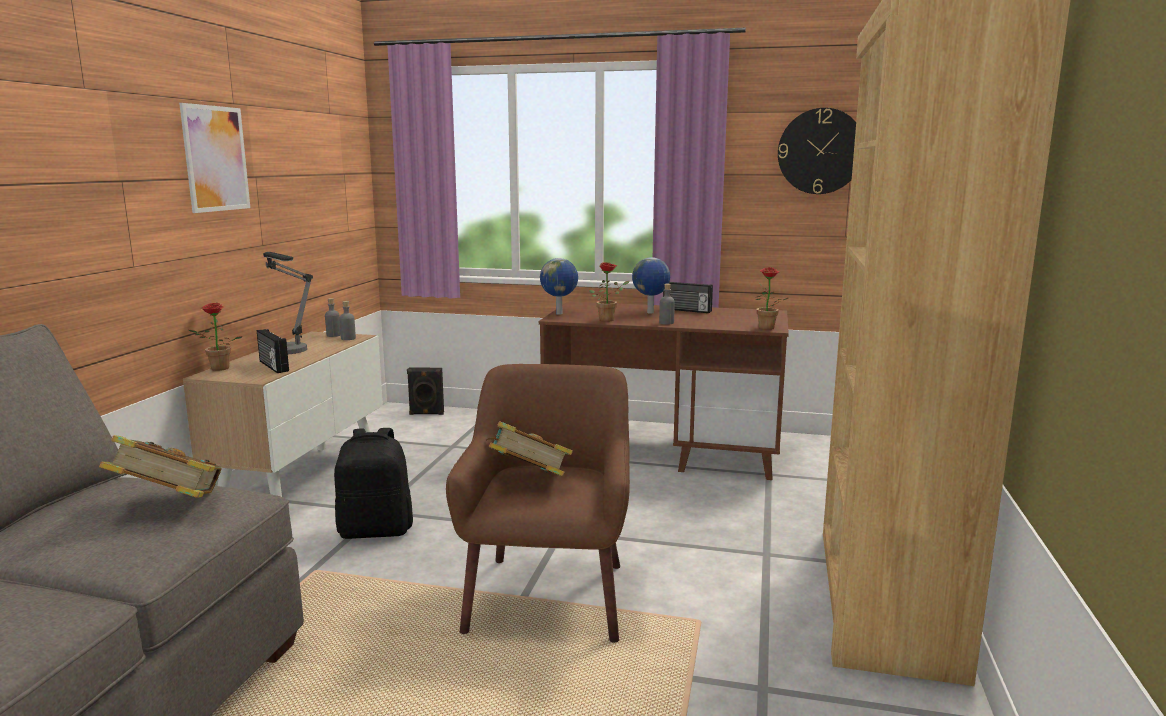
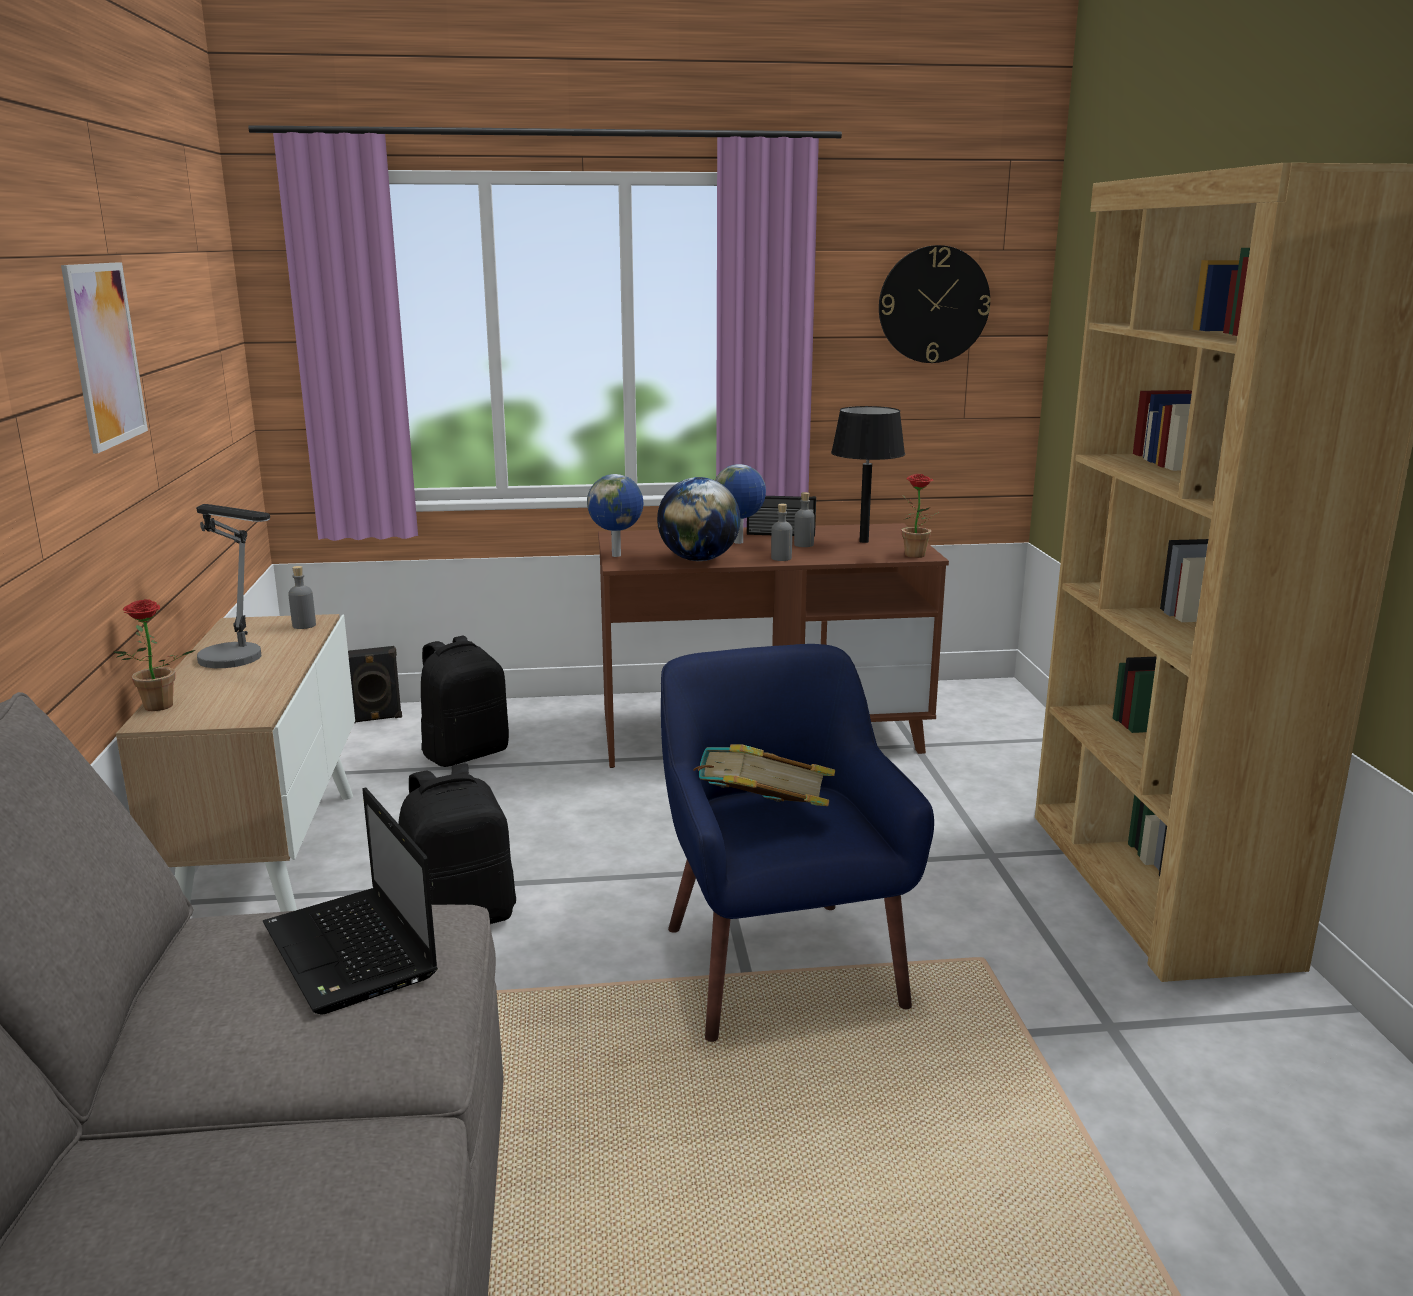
camera: 20 degrees left, 5 degrees up
(169, 505) = (352, 953): book -> laptop
(272, 366) = (245, 691): radio -> none
(333, 335) = (271, 621): grey bottle -> grey bottle (803, 545)
(462, 439) = (466, 753): none -> black backpack
(549, 596) = (778, 964): brown armchair -> blue armchair
(609, 319) = (698, 559): potted plant -> globe
(740, 318) = (863, 541): none -> black table lamp

